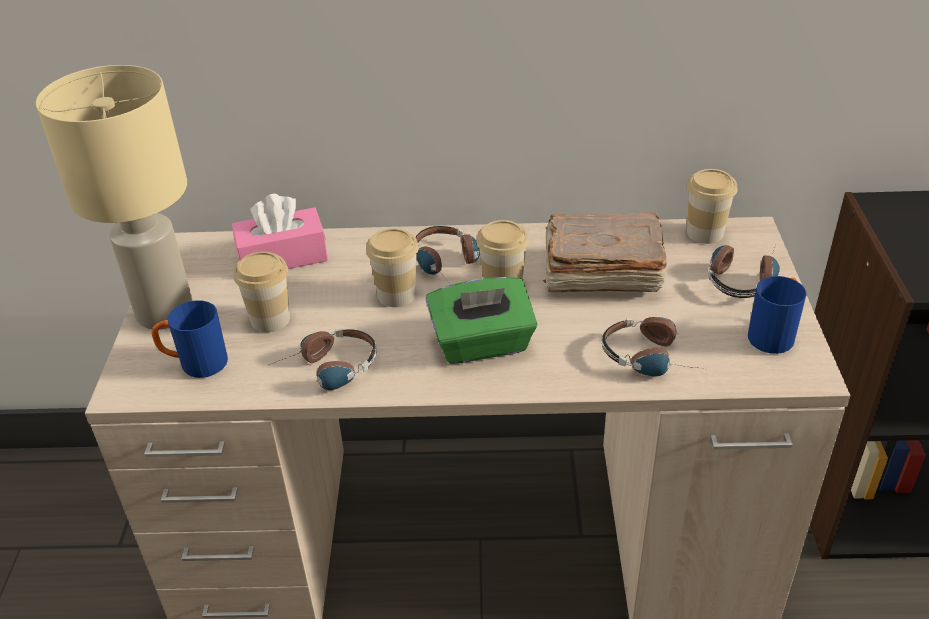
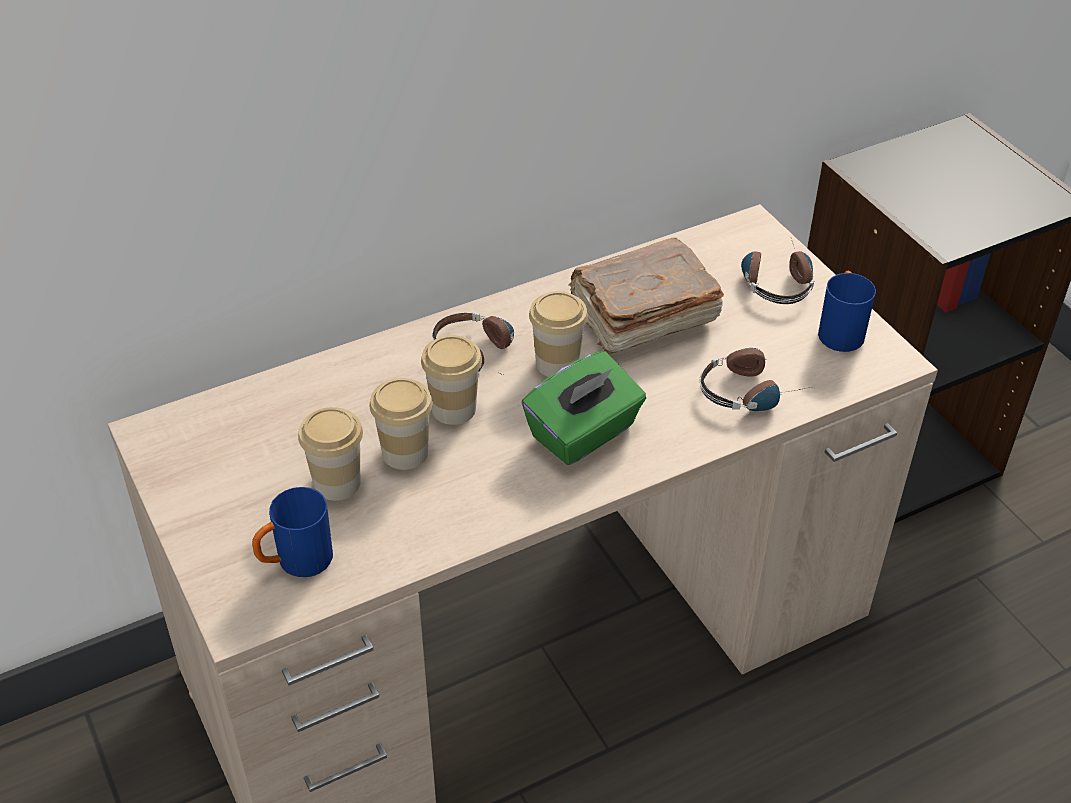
camera: 30 degrees left, 5 degrees up
(164, 312) = (203, 517): beige table lamp -> none
(283, 257) = (288, 406): pink tissue box -> none
(327, 371) = (448, 517): headphones -> none
(705, 233) = (711, 241): cup -> cup (405, 453)

